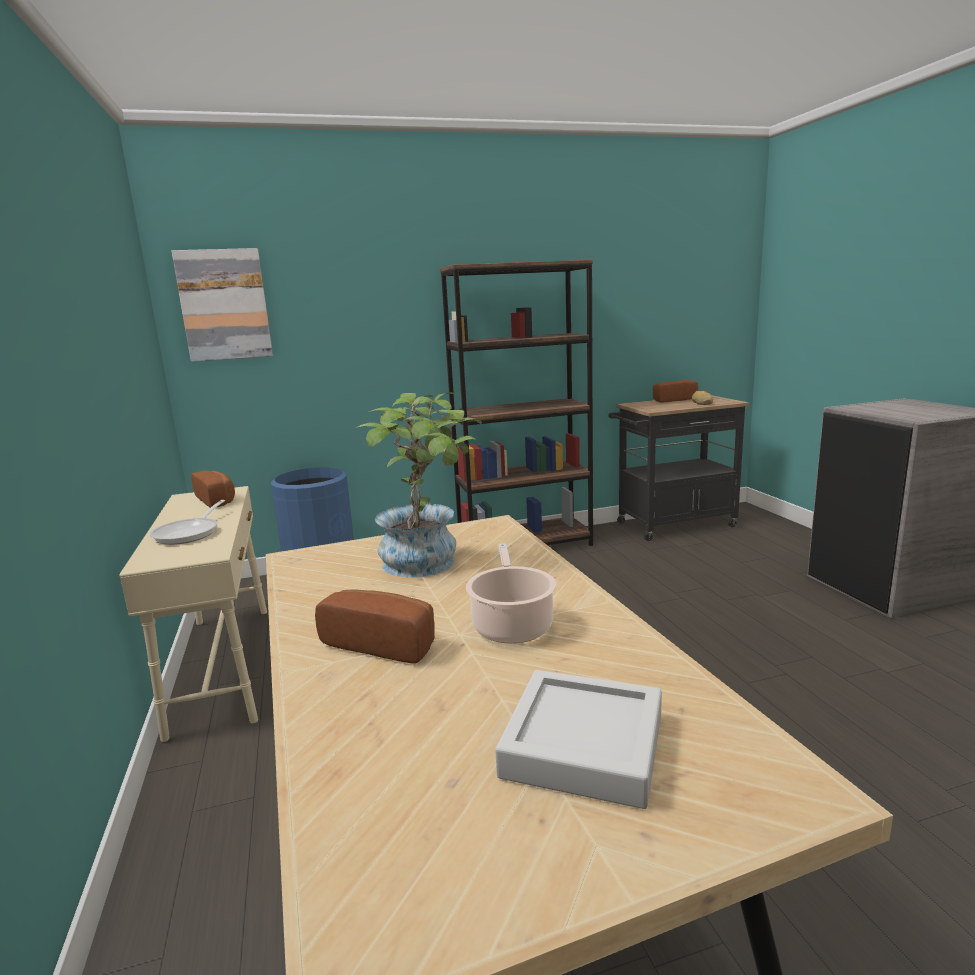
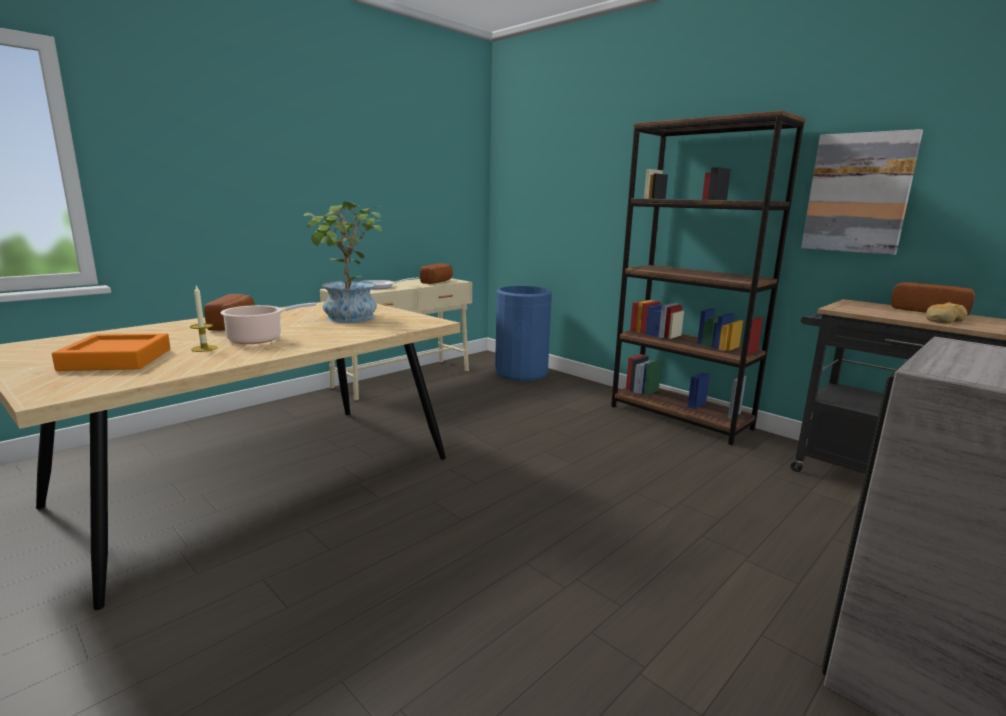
camera: 60 degrees right, 0 degrees up
(224, 305) = (521, 160): picture -> picture (858, 193)
(547, 666) = (204, 348): none -> candle
(583, 745) = (117, 359): grey tray -> orange tray

